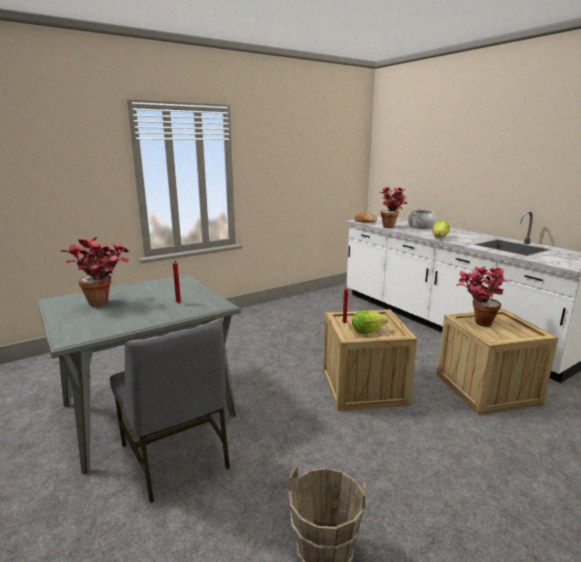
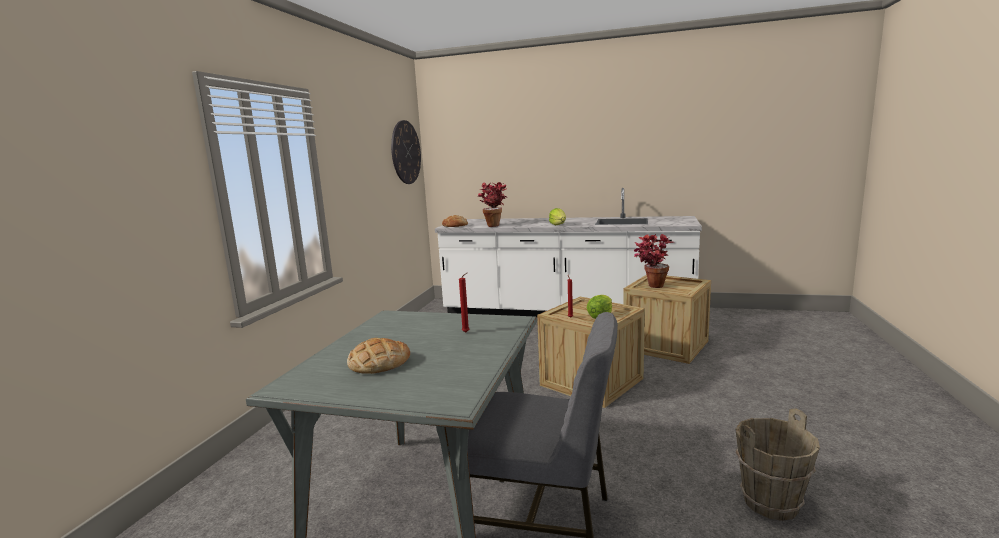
camera: 40 degrees left, 5 degrees down
(105, 304) = (379, 363): potted plant -> bread
(345, 152) = (406, 152): none -> wall clock
(421, 227) = (518, 221): cooking pot -> none

